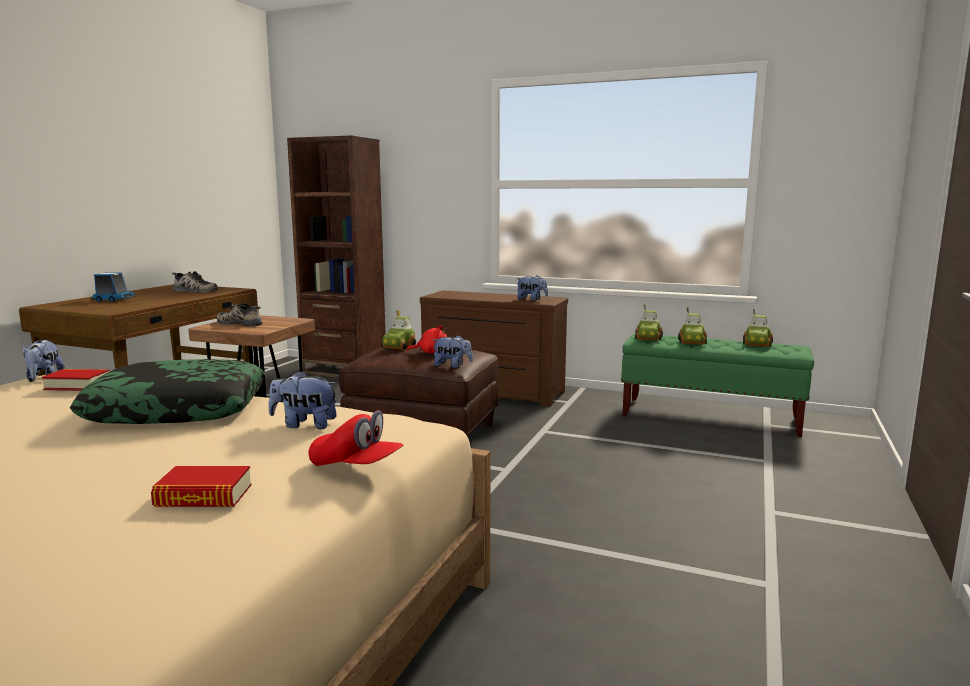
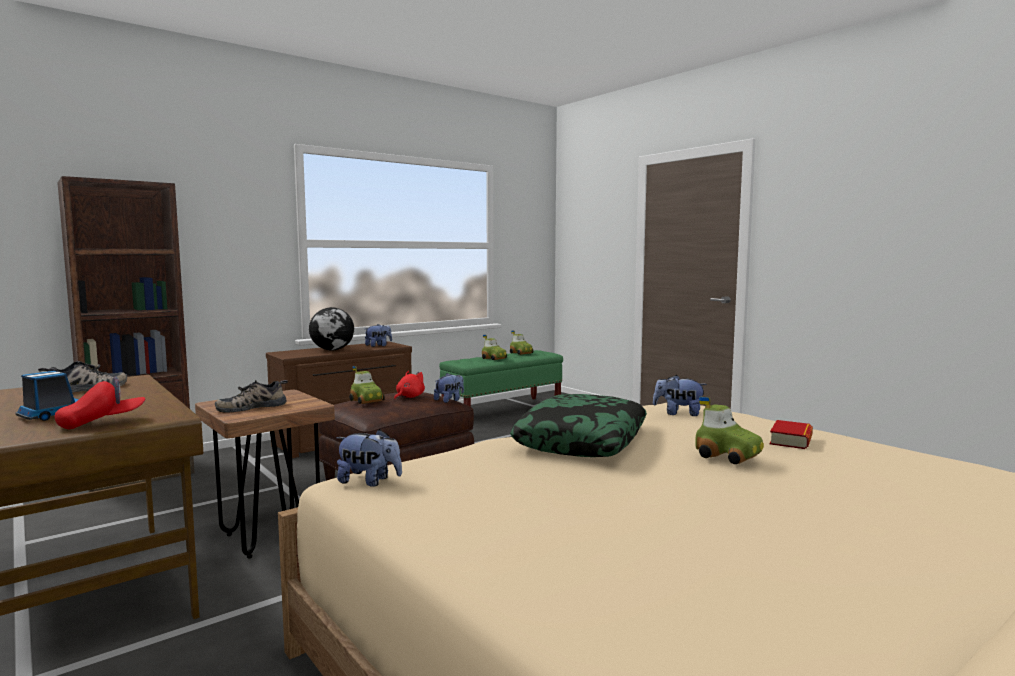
camera: 60 degrees left, 5 degrees down
(78, 385) = (446, 465): book -> none
(304, 425) = (678, 413): plush toy -> plush toy turned 75 degrees clockwise
(356, 466) = (755, 415): red cap -> red cap (102, 423)
(483, 296) = (333, 350): none -> globe
(649, 338) = (467, 361): toy car -> toy car (728, 456)

